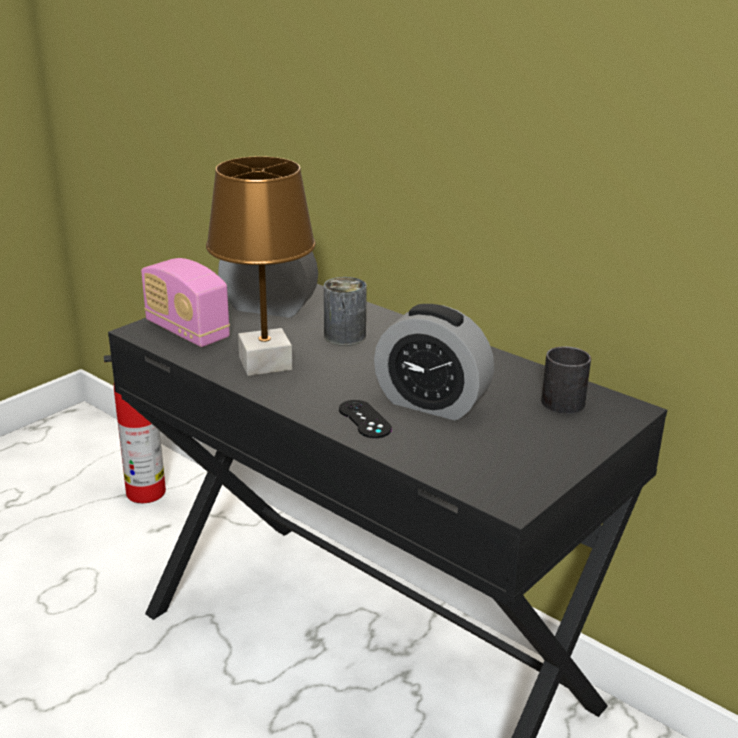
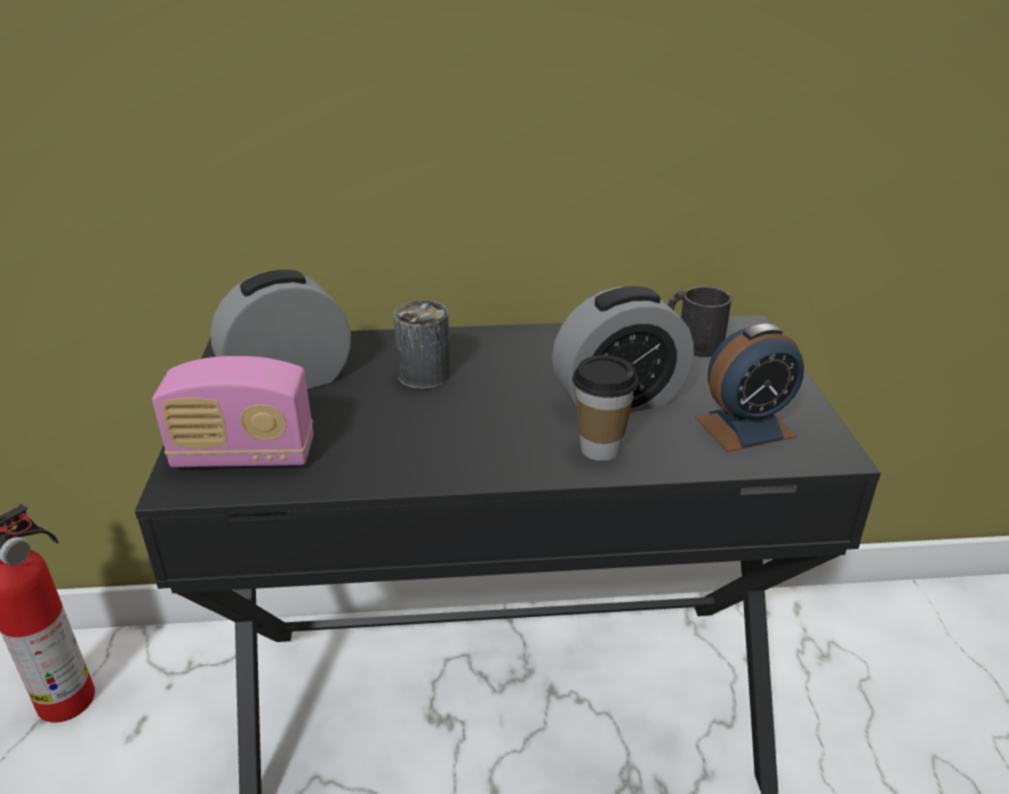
camera: 45 degrees left, 5 degrees up
(265, 364) = (403, 446): brown table lamp -> none
(364, 419) = (600, 449): black game controller -> cup
(482, 457) = (745, 427): none -> alarm clock

